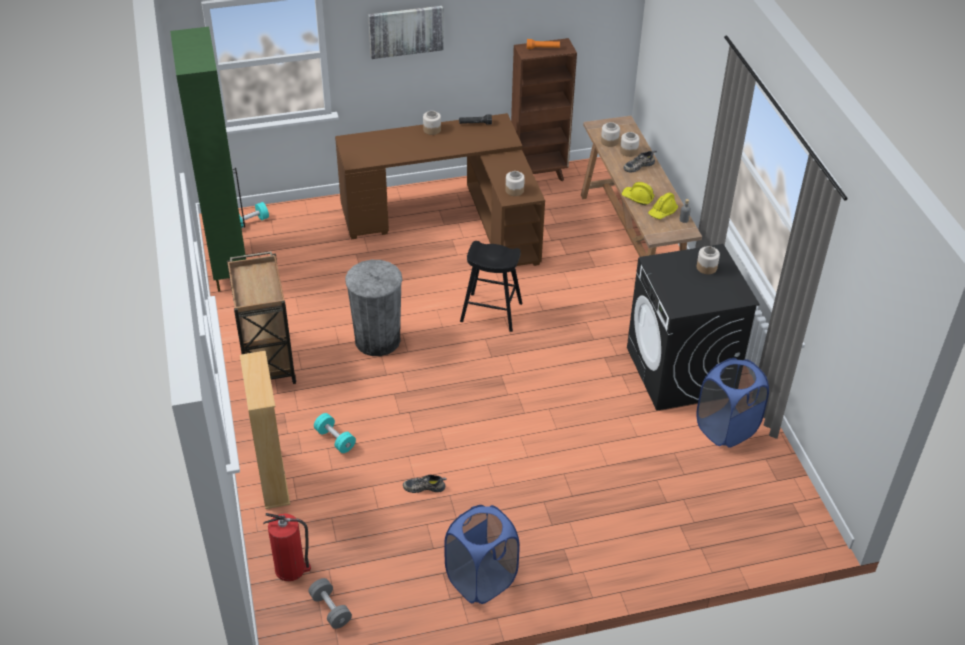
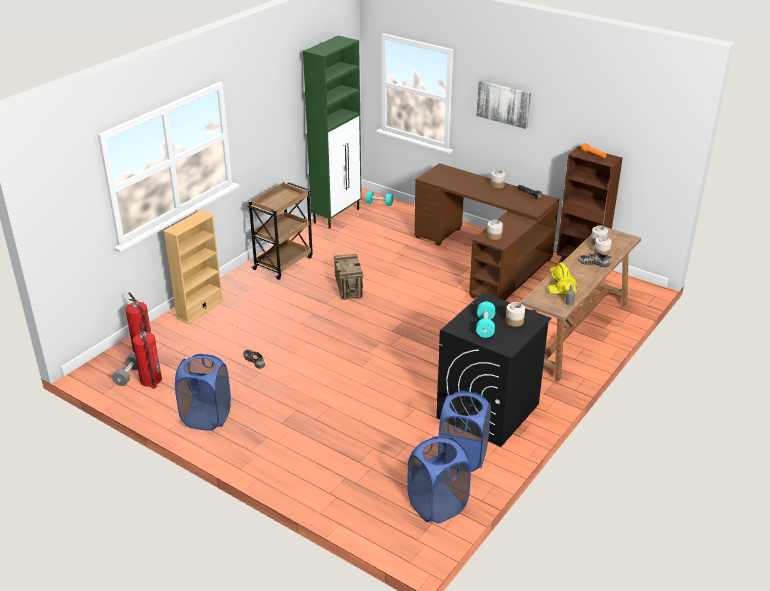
camera: 50 degrees right, 10 degrees down
(335, 439) = (253, 313): turquoise dumbbell -> turquoise dumbbell (485, 326)
(361, 593) = (151, 380): none -> fire extinguisher
(377, 340) = (348, 287): grey trash can -> crate
(491, 312) = (429, 312): black stool -> none
(774, 485) = (437, 506): none -> blue laundry basket

